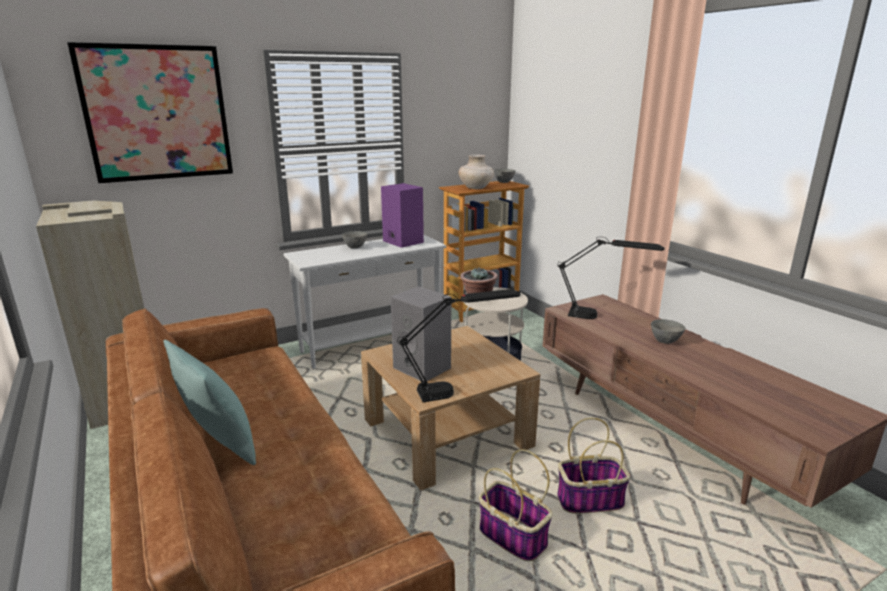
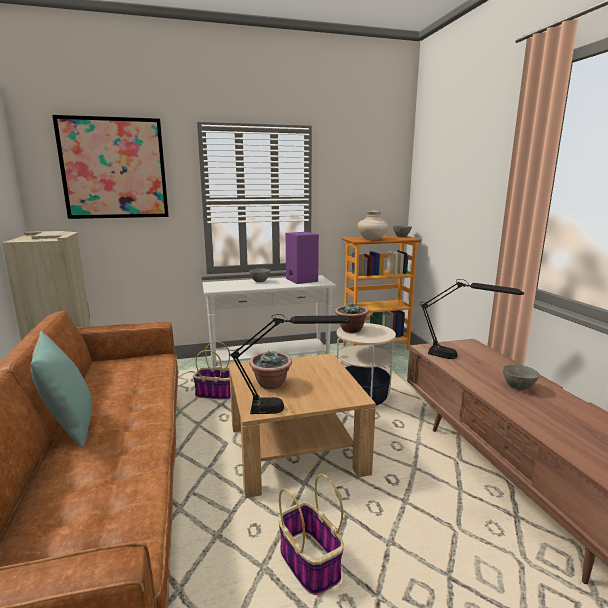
camera: 15 degrees right, 5 degrees down
(423, 368) = (271, 384): grey speaker -> potted plant
(590, 500) = (406, 541): basket -> basket (216, 394)

